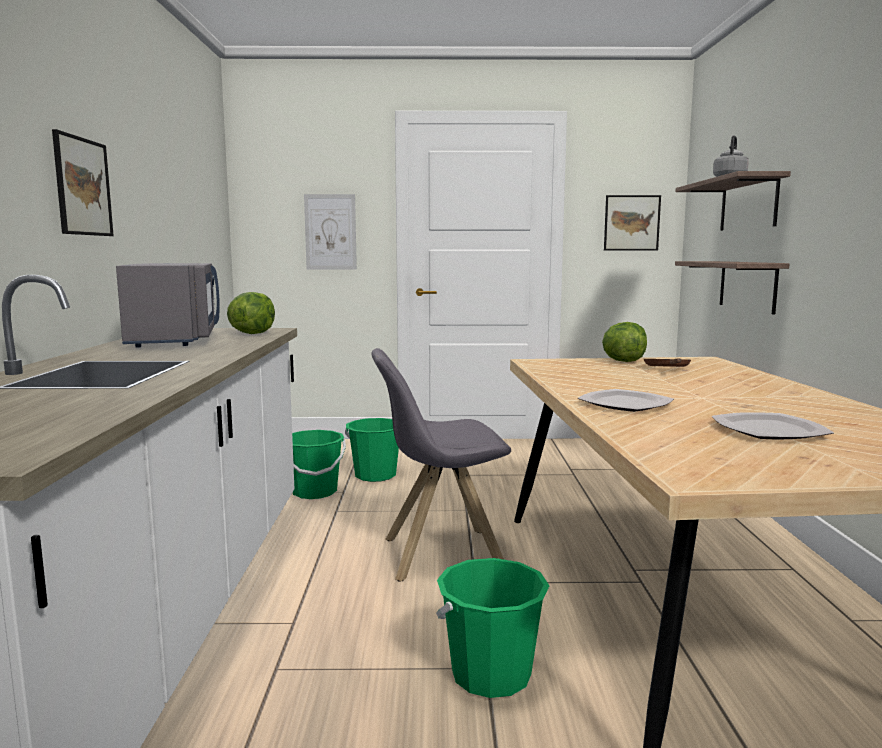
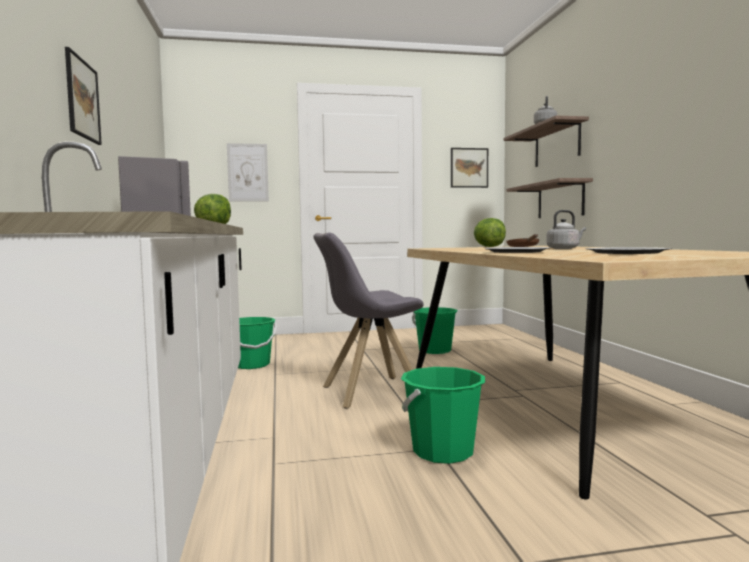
camera: 10 degrees left, 5 degrees down
(375, 475) = (296, 353): green bucket -> green bucket (435, 350)
(711, 387) = (564, 248): none -> grey kettle

